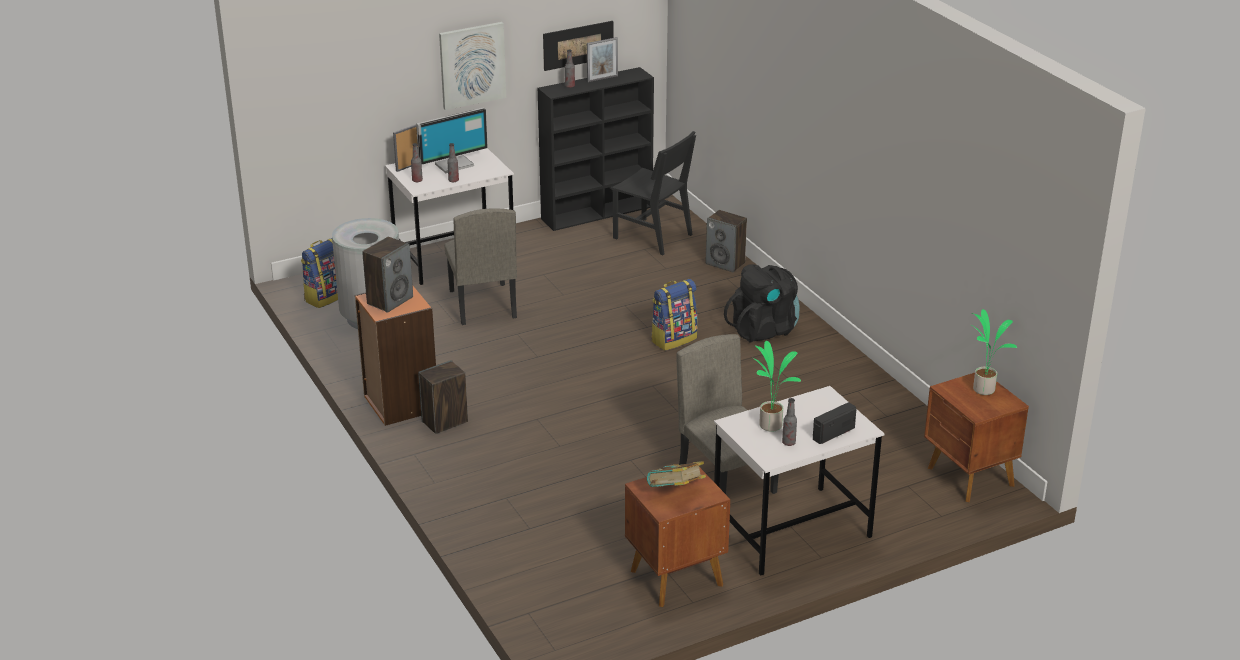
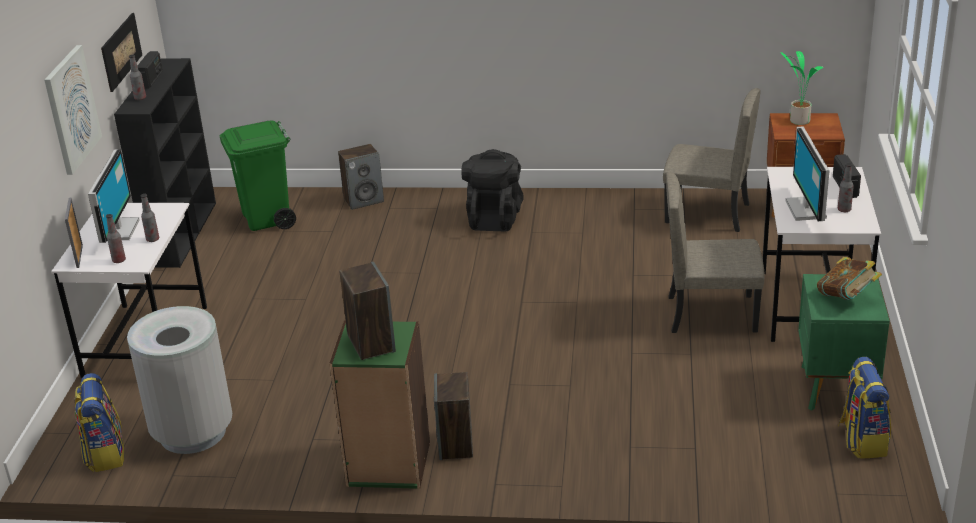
camera: 55 degrees left, 0 degrees up
(400, 403) = (388, 464): orange bookcase -> green bookcase
(482, 304) = (260, 352): beige chair -> beige chair (707, 213)
(602, 78) = (151, 80): picture frame -> radio
(652, 236) = (267, 219): black chair -> green trash can
(673, 339) = (456, 266): backpack -> backpack (862, 440)
(674, 577) = (837, 389): brown nightstand -> green nightstand
(770, 424) = (808, 209): potted plant -> monitor

